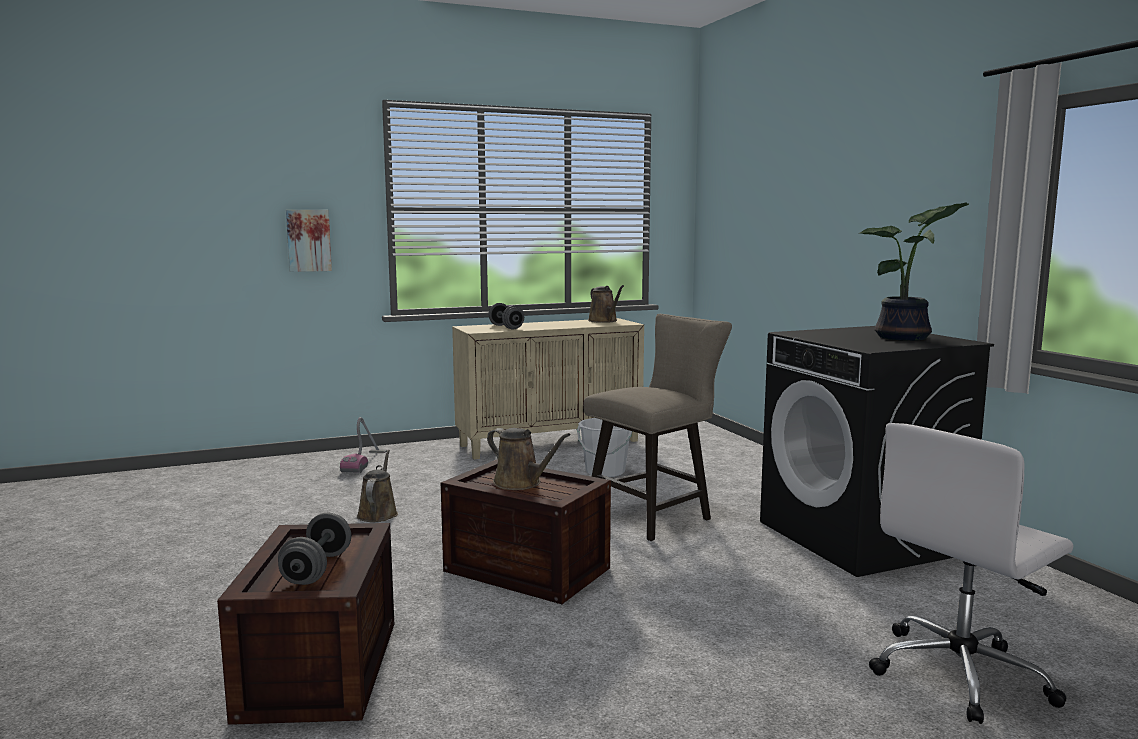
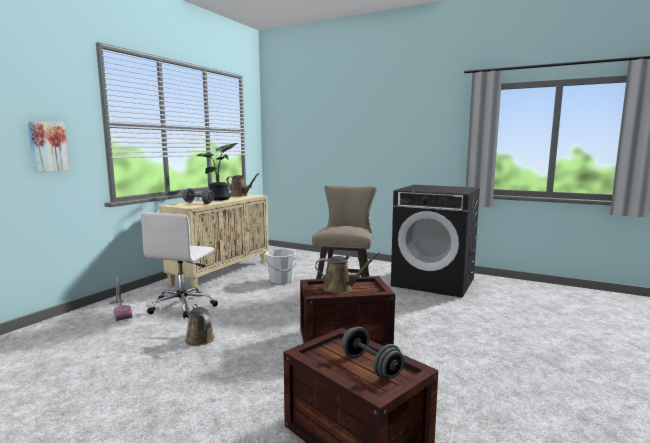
camera: 40 degrees left, 0 degrees up
(906, 338) = (448, 188): potted plant -> potted plant (220, 199)
(961, 674) = (552, 321): white office chair -> white office chair (183, 306)

